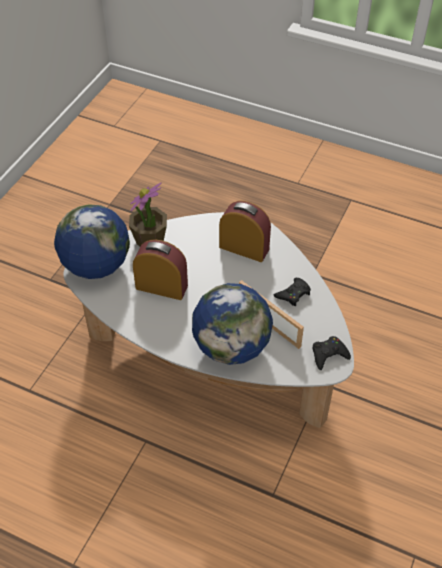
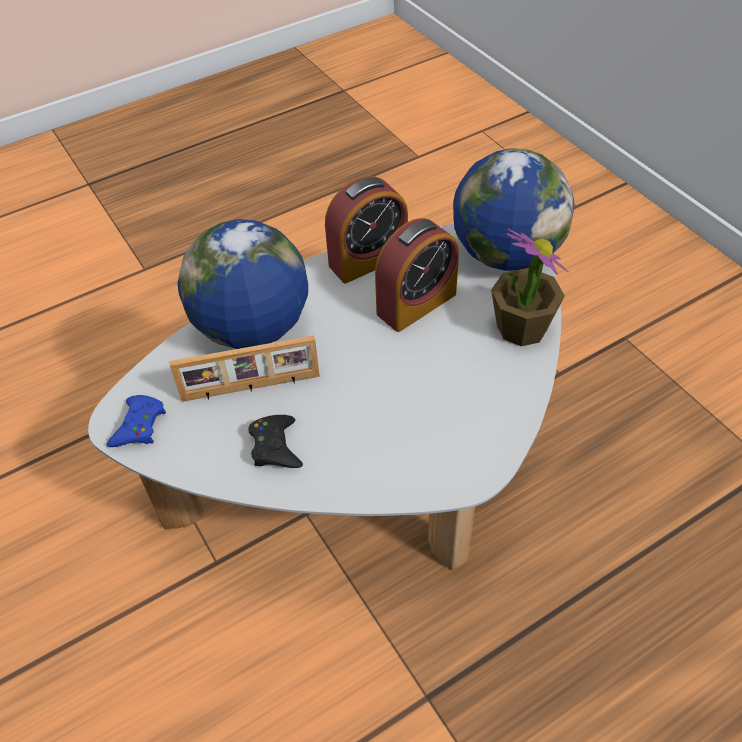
camera: 125 degrees right, 0 degrees up
(244, 248) = (420, 434): alarm clock -> alarm clock (368, 260)
(328, 355) = (139, 426): black game controller -> blue game controller

